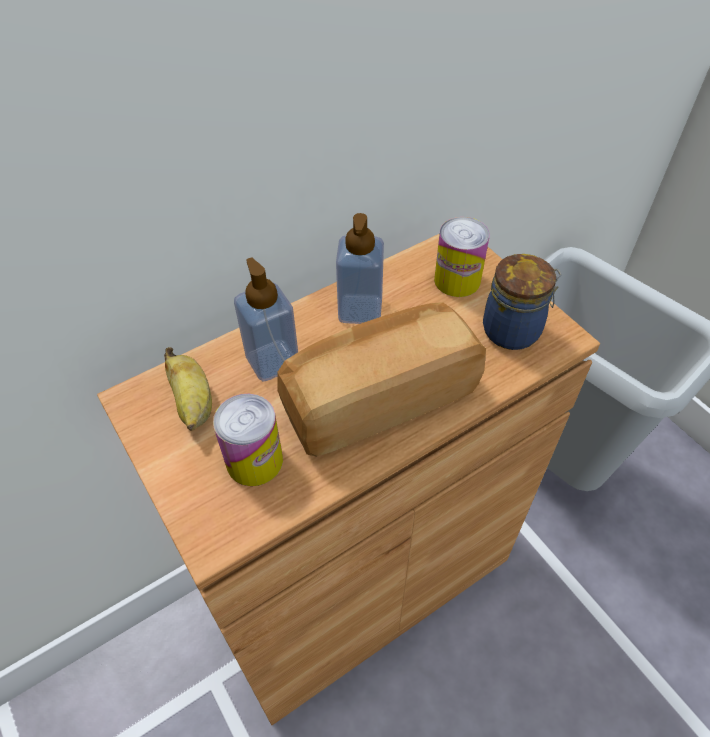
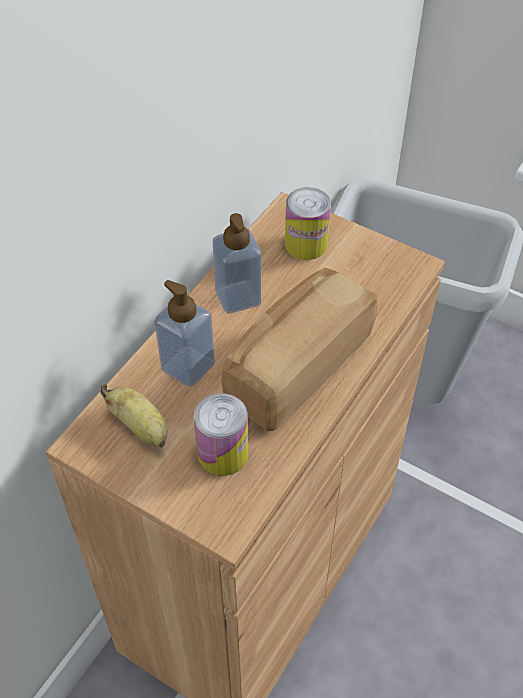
camera: 25 degrees left, 0 degrees up
(514, 330) = (373, 272): jar -> none

